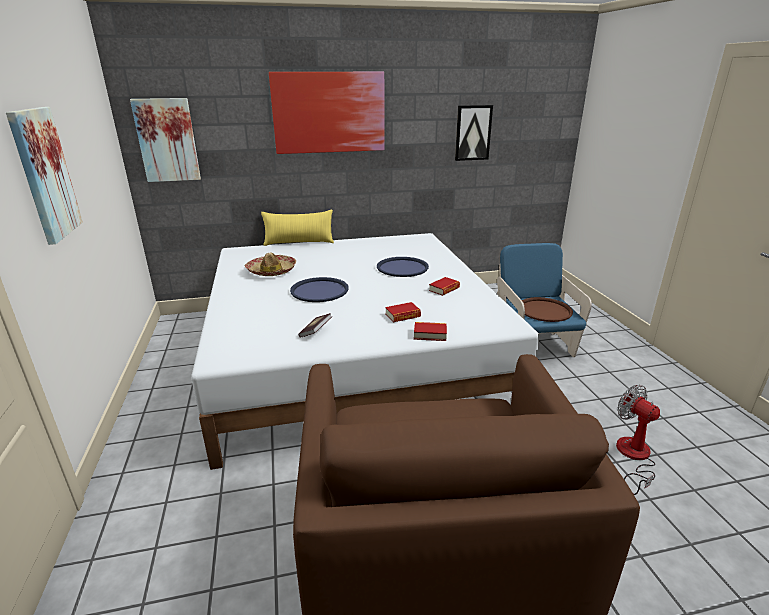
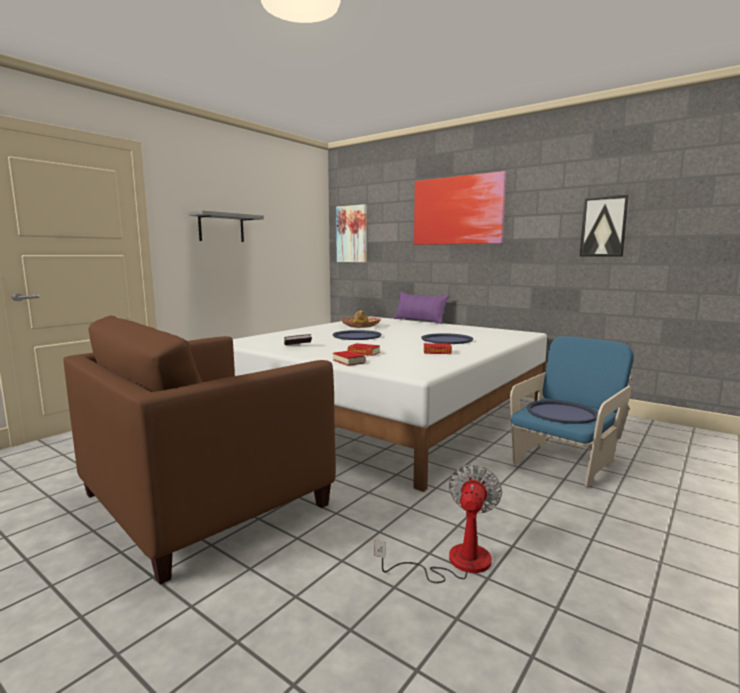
camera: 50 degrees right, 15 degrees down
(45, 174) = (221, 228): picture -> grey shelf
(299, 243) = (419, 321): yellow pillow -> purple pillow
(544, 310) = (561, 413): brown tray -> blue tray

